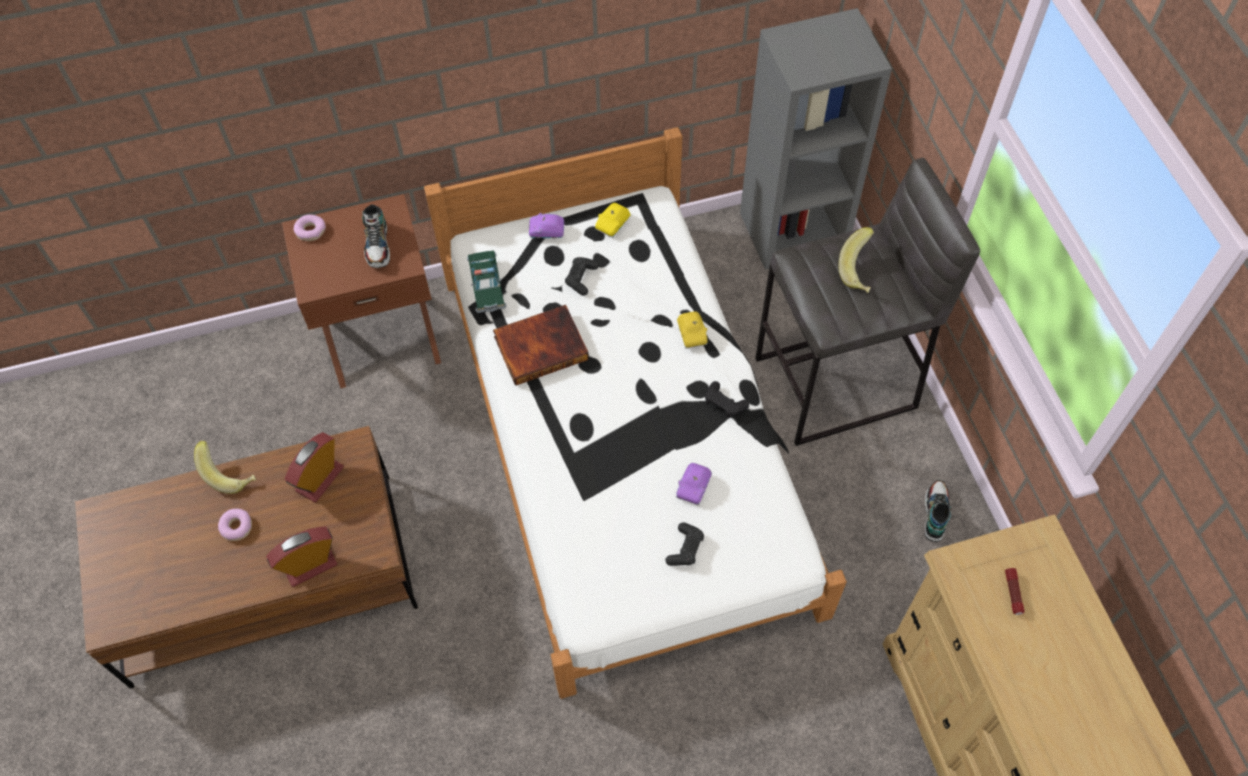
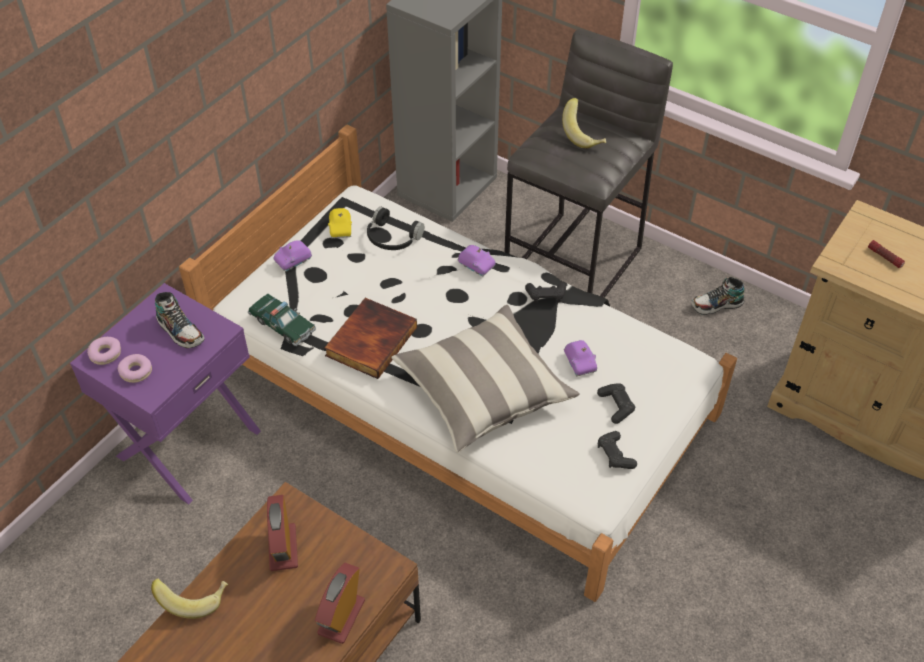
camera: 40 degrees left, 10 degrees down
(236, 527) = (243, 635): donut -> donut (136, 372)
(381, 335) = (187, 442): brown nightstand -> purple nightstand
(581, 278) = (355, 277): black game controller -> black game controller (615, 455)
(588, 455) = (483, 391): none -> pillow
(646, 260) = (392, 238): none -> black headphones
(692, 333) = (476, 265): yellow toy car -> purple toy car
(935, 513) = (716, 305): shoe -> shoe turned 75 degrees counterclockwise

